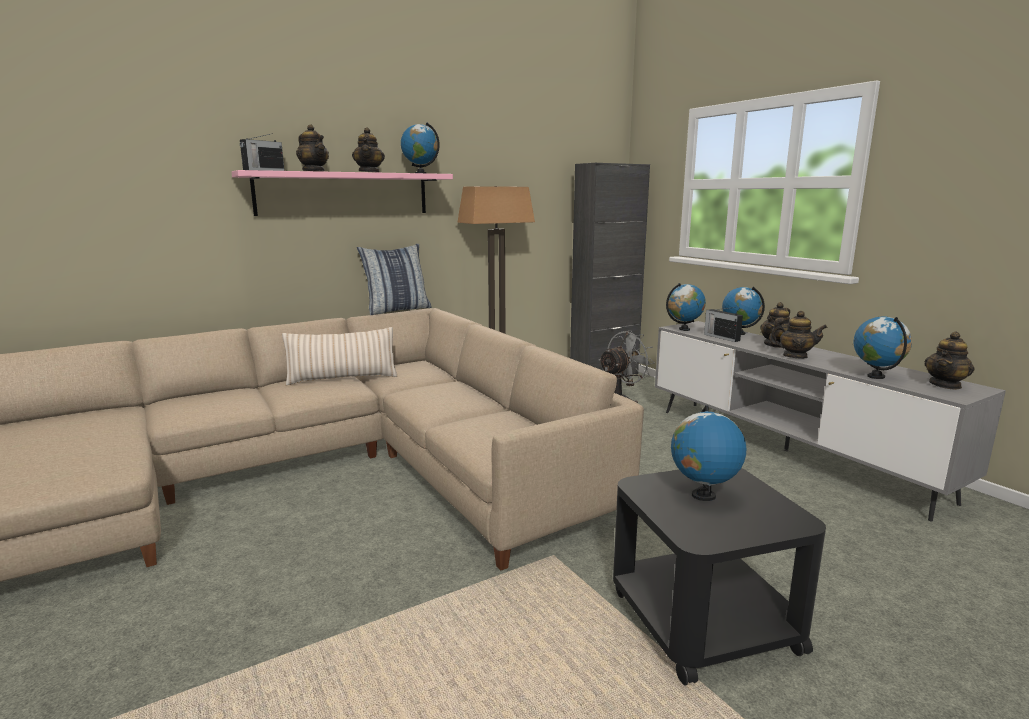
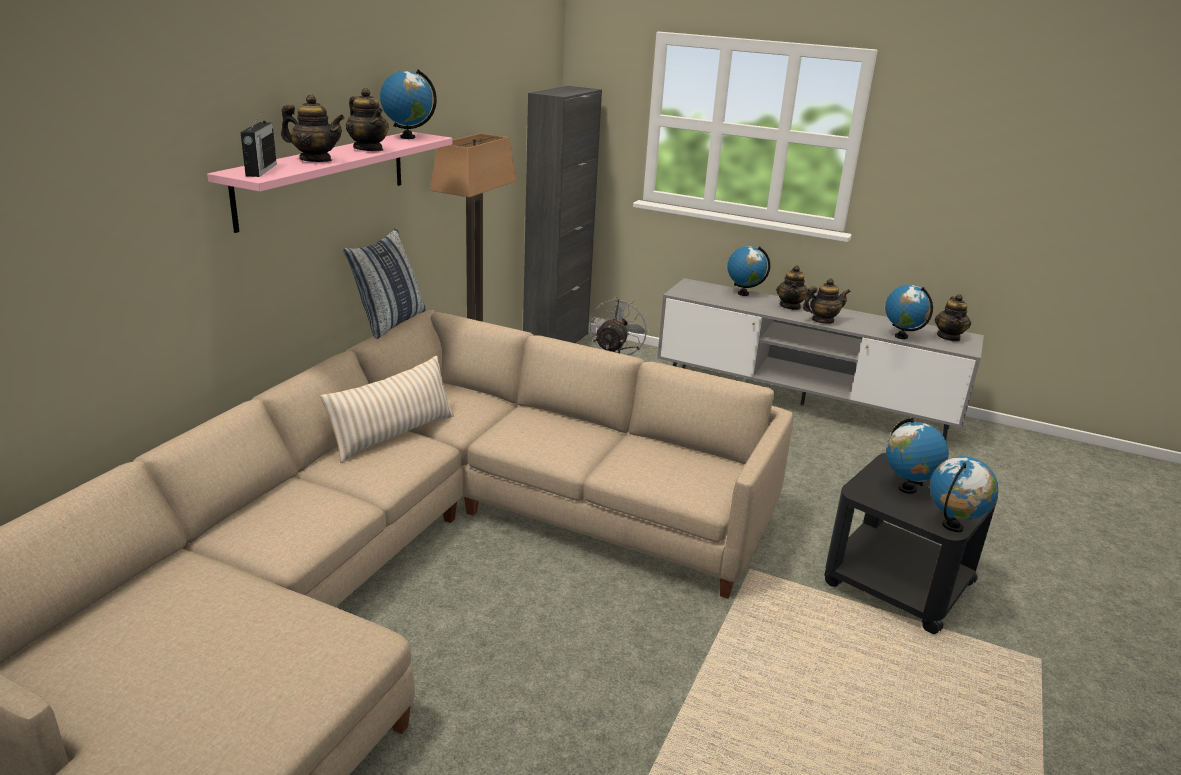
camera: 35 degrees left, 10 degrees up
(684, 329) = (691, 295): globe -> globe (952, 527)
(721, 337) = (736, 302): radio -> none

